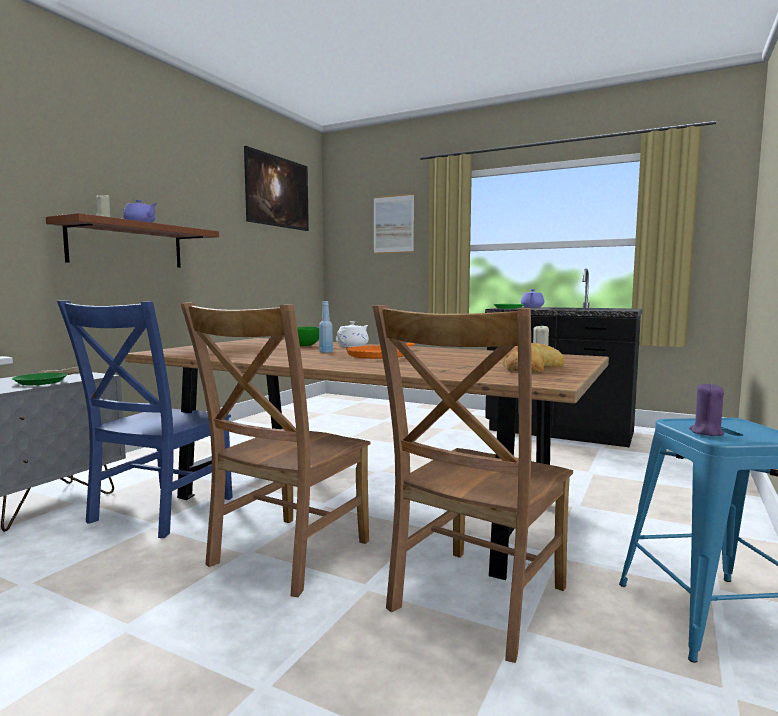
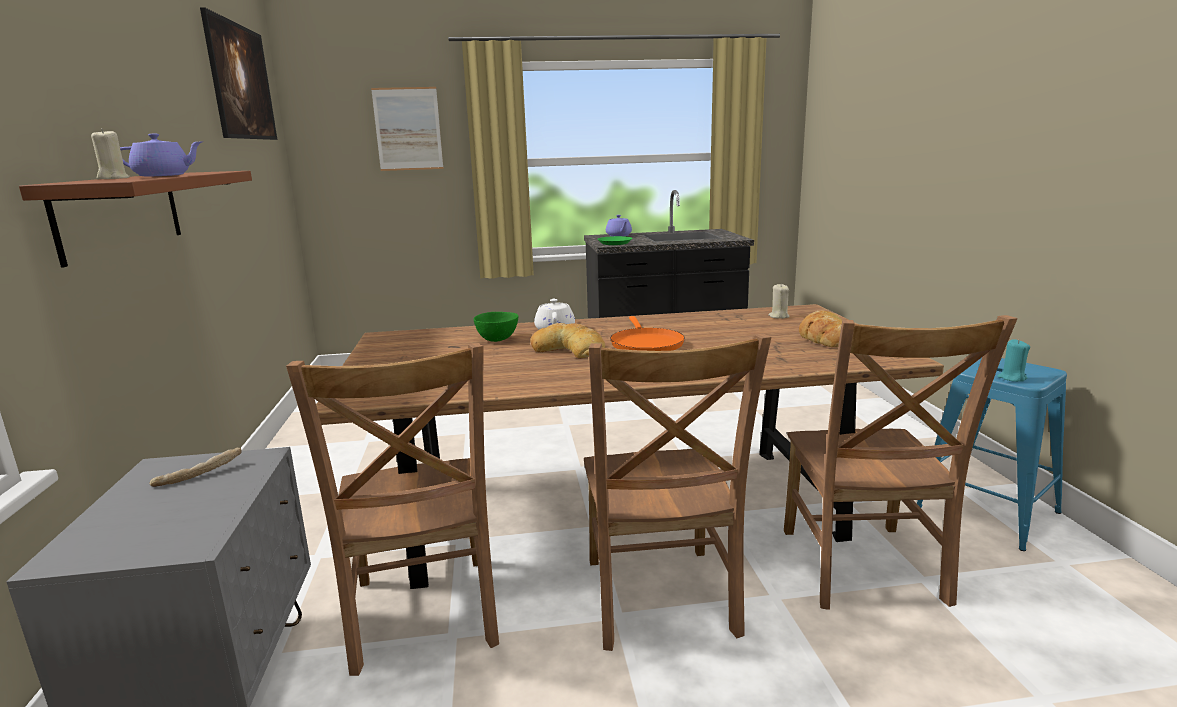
camera: 35 degrees left, 10 degrees up
(41, 382) = (210, 499): green plate -> none
(158, 511) = (423, 617): blue chair -> brown chair
(326, 352) = (569, 349): blue bottle -> bread
(706, 432) = (1011, 378): purple candle -> turquoise candle

